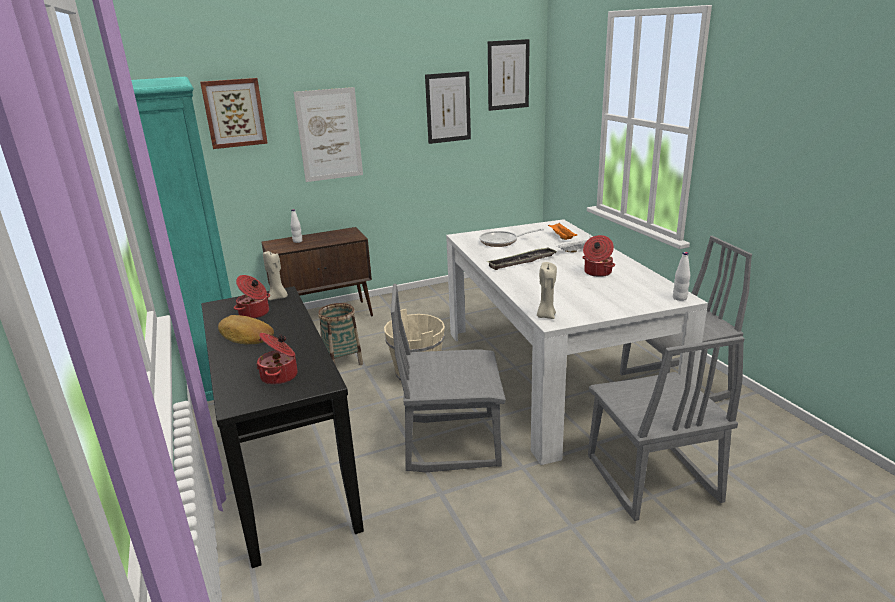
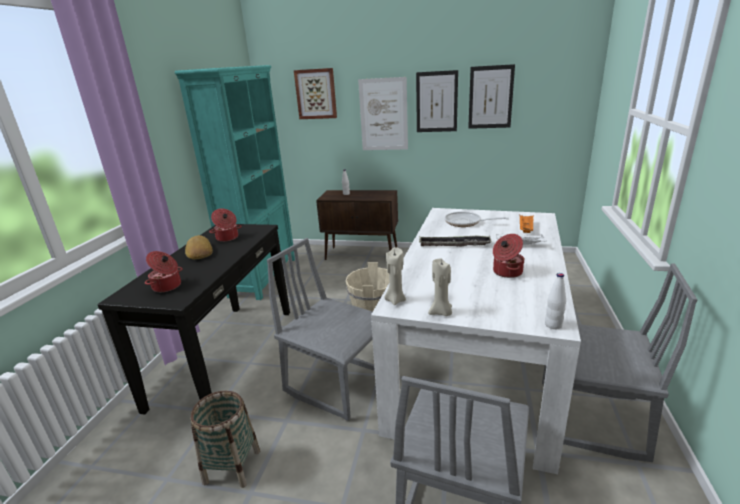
camera: 35 degrees right, 0 degrees up
(278, 297) = (256, 230): beige candle -> beige candle (441, 312)
(342, 362) = (337, 291): basket -> basket (232, 467)
(508, 75) = (558, 68): picture -> picture (436, 102)

